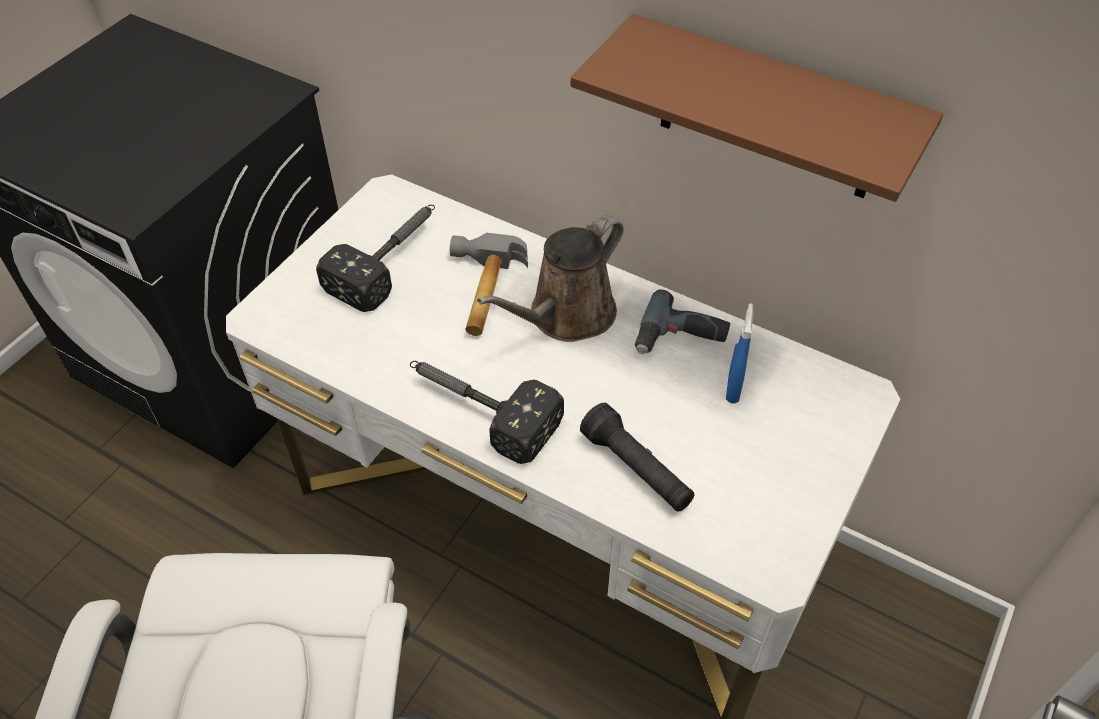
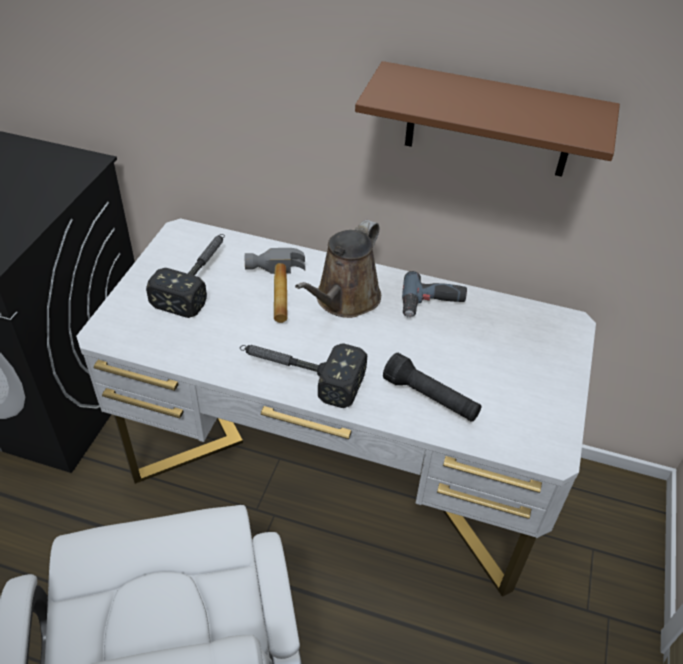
camera: 15 degrees left, 5 degrees down
(733, 388) = (480, 332): blue spray bottle -> none

